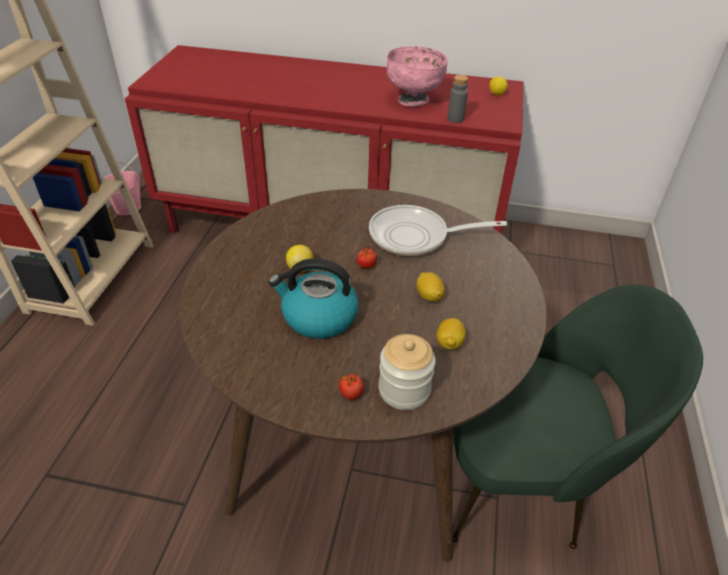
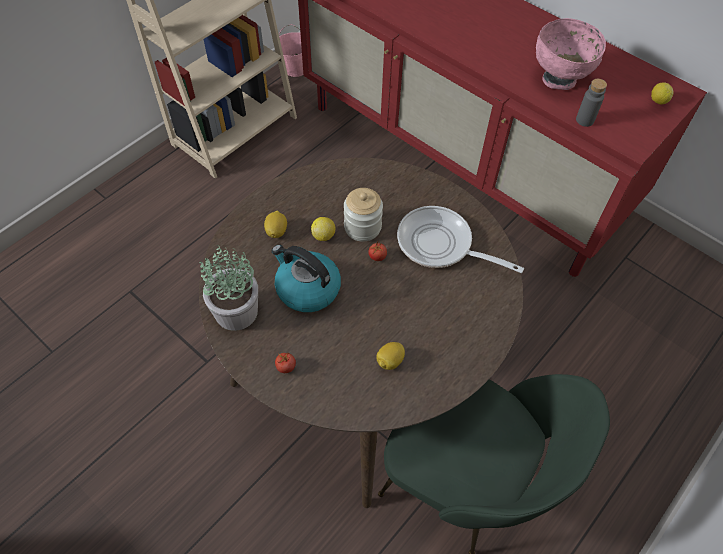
camera: 30 degrees right, 15 degrees up
(256, 368) = (235, 312): none -> potted plant
(404, 390) = (325, 383): jar -> jar (362, 227)
(429, 296) = (406, 310): lemon -> lemon (276, 231)

